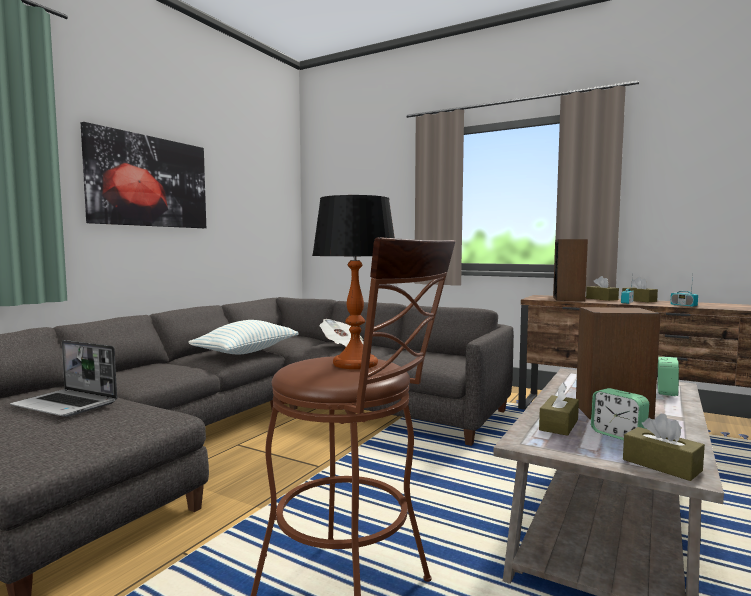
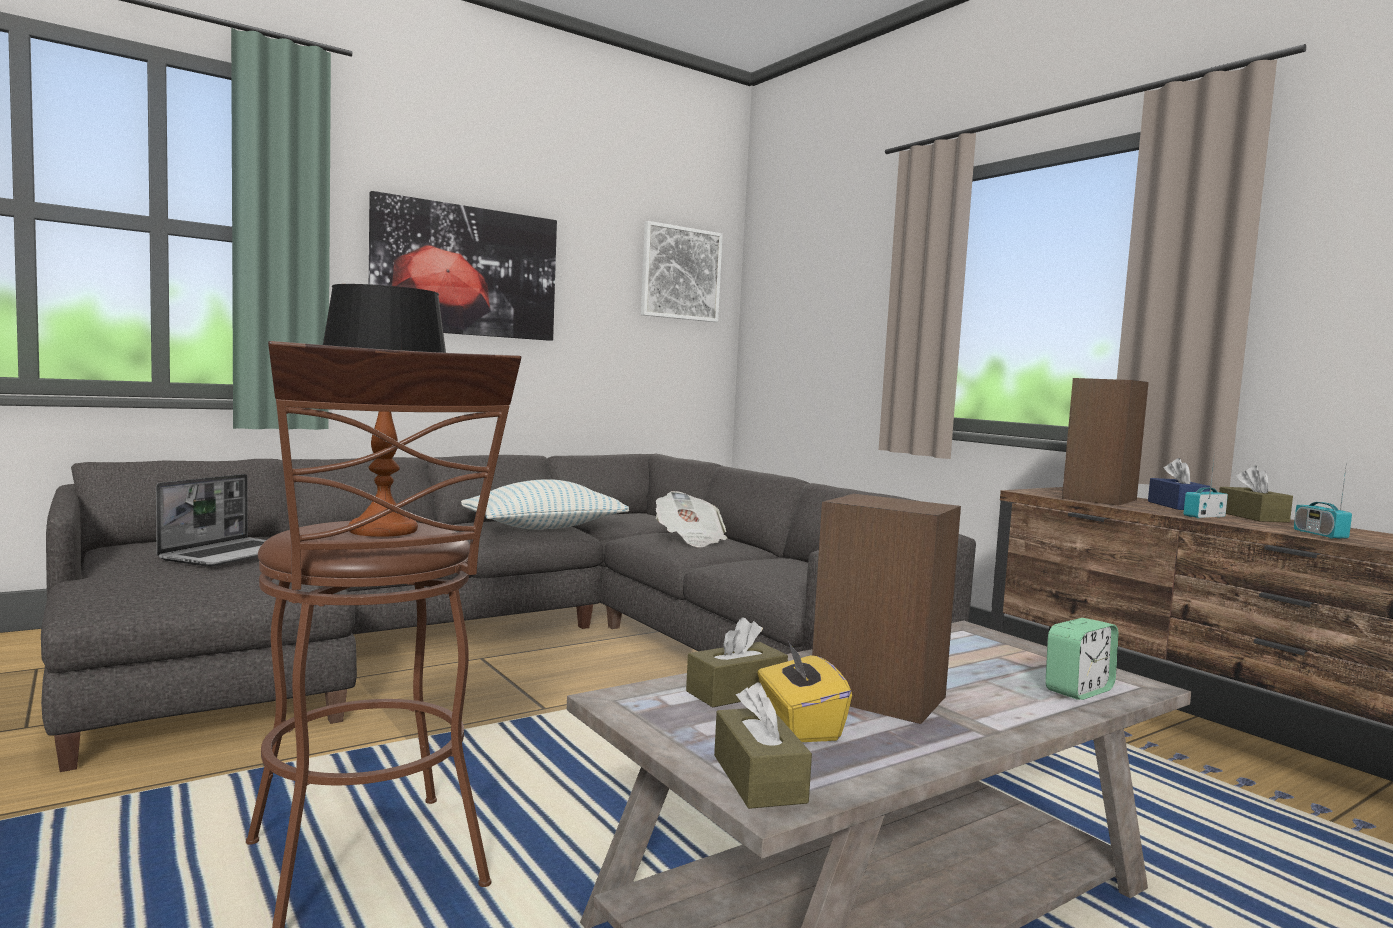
camera: 25 degrees right, 0 degrees up
(67, 405) = (230, 554): laptop -> laptop turned 120 degrees counterclockwise
(271, 183) = (680, 273): none -> picture
(601, 299) = (1176, 506): brown tissue box -> blue tissue box
(618, 435) = (799, 726): alarm clock -> yellow tissue box

